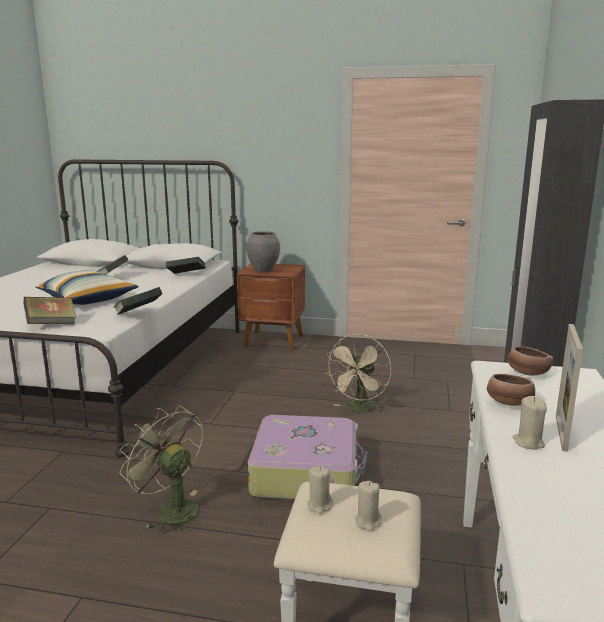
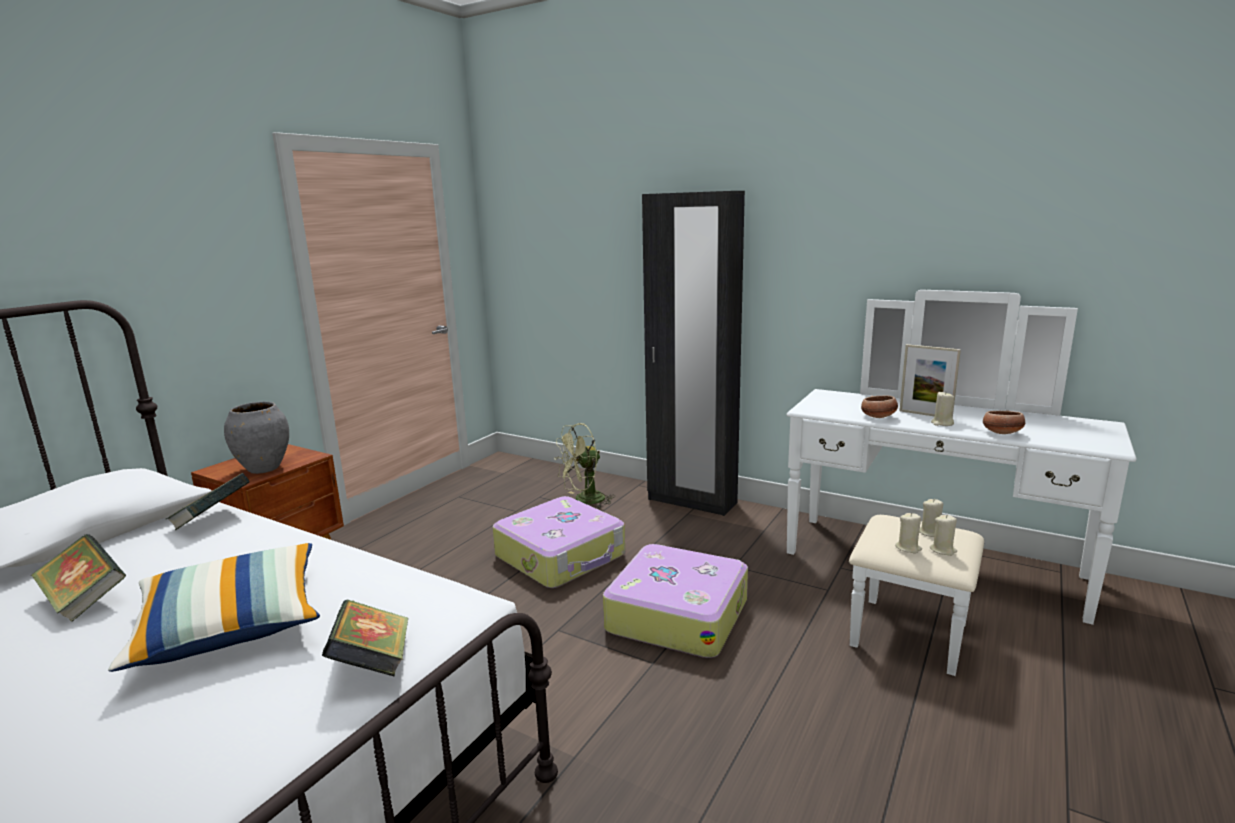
camera: 70 degrees left, 0 degrees up
(139, 314) = (411, 570): book -> none
(170, 509) = (718, 730): green fan -> green fan (584, 501)
(326, 529) = (943, 550): none -> beige candle
(359, 409) = (562, 556): beige fan -> suitcase
(526, 373) = (821, 404): bowl -> bowl (1002, 433)

